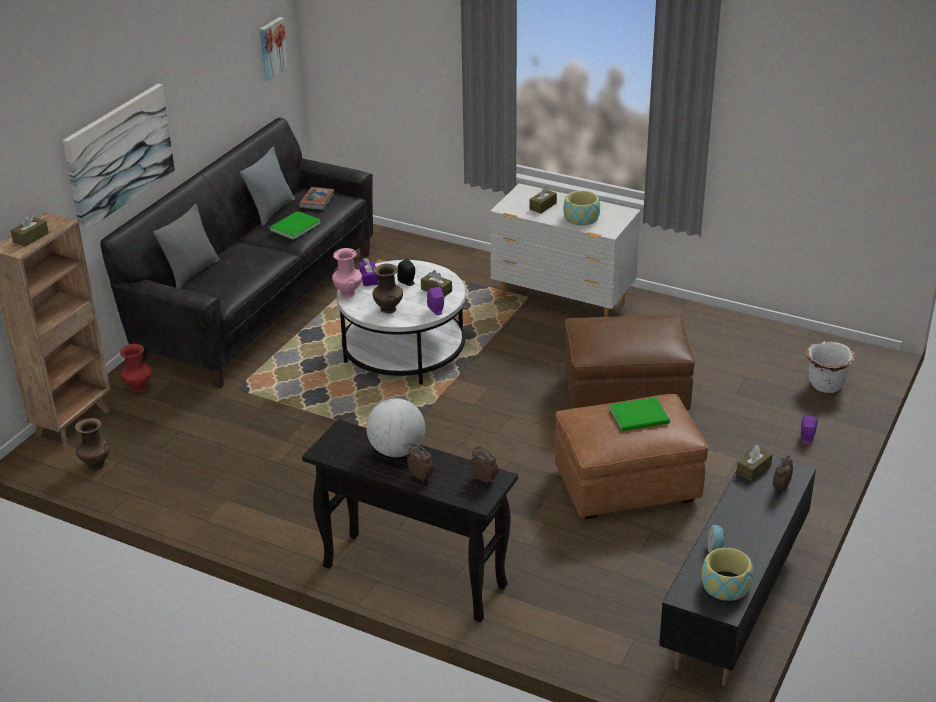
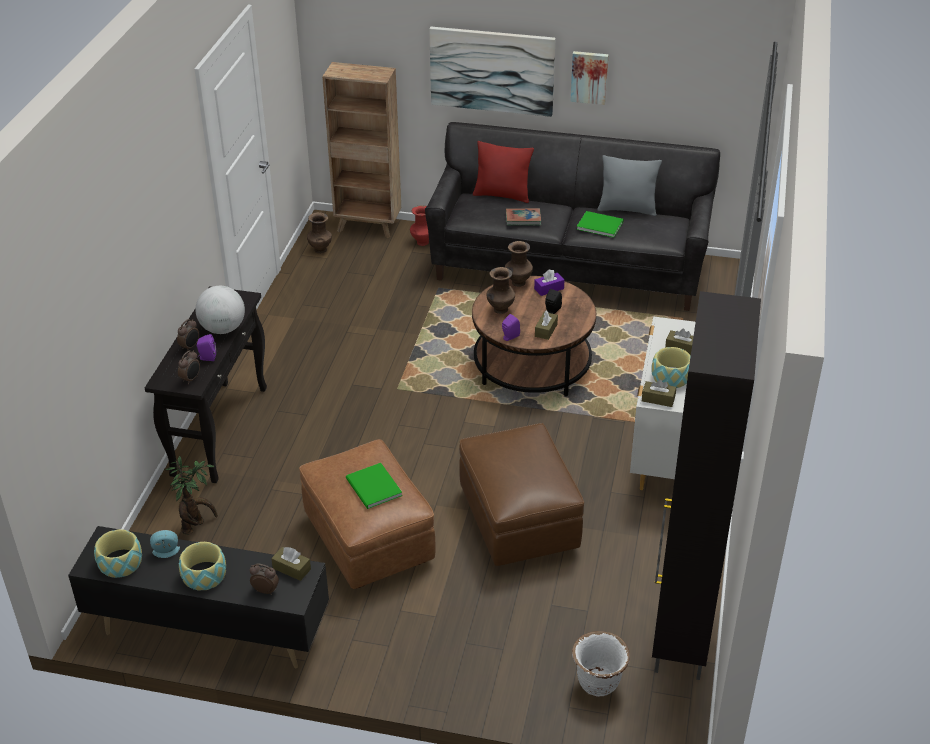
camera: 75 degrees right, 5 degrees up
(31, 238) = (353, 72): brown tissue box -> brown tissue box (658, 399)
(192, 272) = (502, 195): grey pillow -> red pillow
(272, 48) = (731, 83): picture -> picture (589, 77)
(317, 201) = (653, 226): book -> book (523, 219)
(348, 293) = (518, 283): pink vase -> brown vase
(404, 351) = (532, 364): white coffee table -> brown coffee table
(570, 606) = (196, 525): none -> potted plant
(753, 526) = (204, 575): none -> bowl
(780, 338) = (680, 636): none -> black cabinet
(806, 440) = (485, 671): purple speaker -> purple speaker (207, 358)

